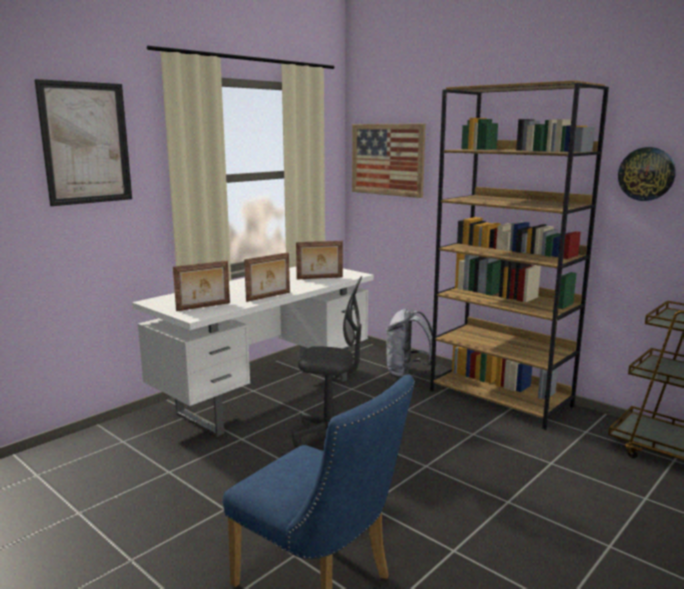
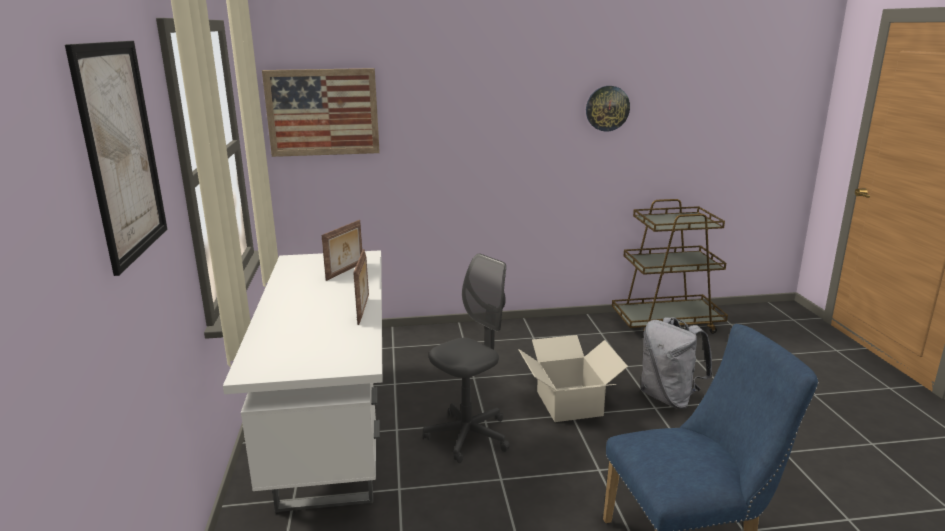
camera: 50 degrees left, 5 degrees up
(204, 307) = (335, 350): picture frame -> none
(407, 373) = (411, 346): grey backpack -> grey backpack (669, 398)
(441, 459) = (570, 403): none -> cardboard box
(501, 398) = (514, 334): brown bookcase -> none

